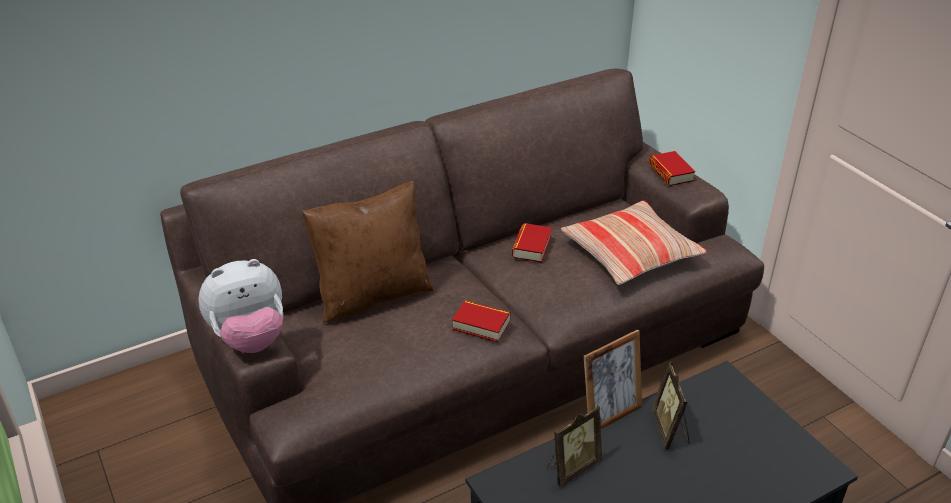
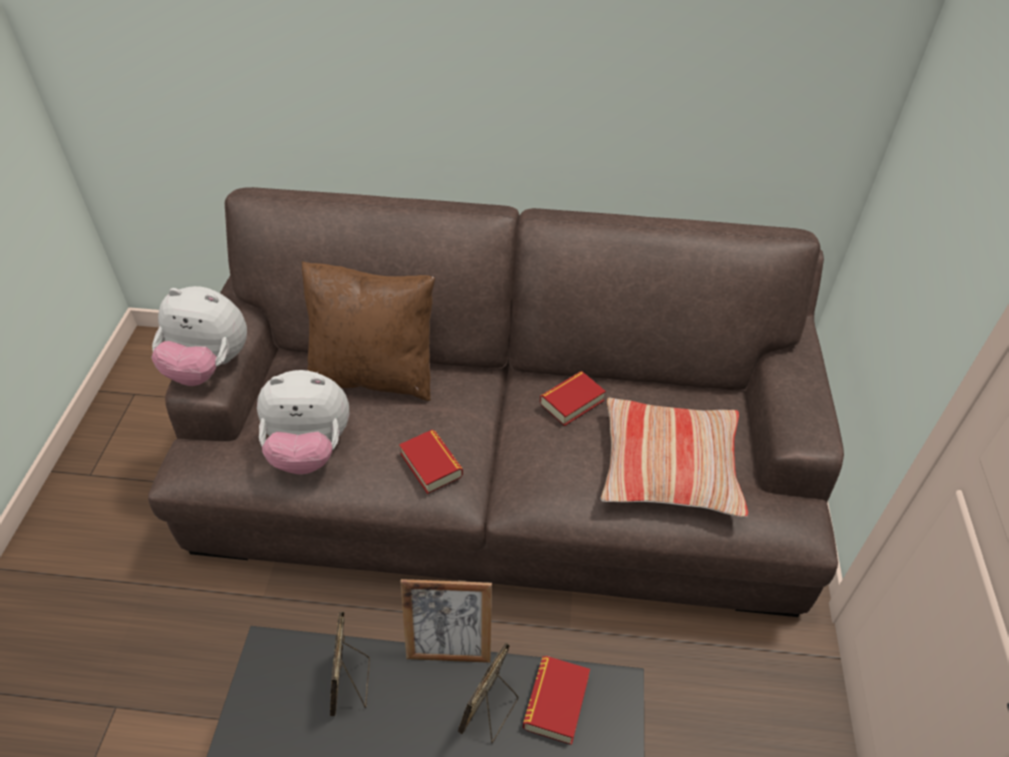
camera: 35 degrees right, 10 degrees up
(382, 360) = (309, 450): none -> plush toy
(571, 467) = (351, 683): picture frame -> picture frame turned 90 degrees clockwise
(670, 173) = (801, 391): book -> book (556, 702)

